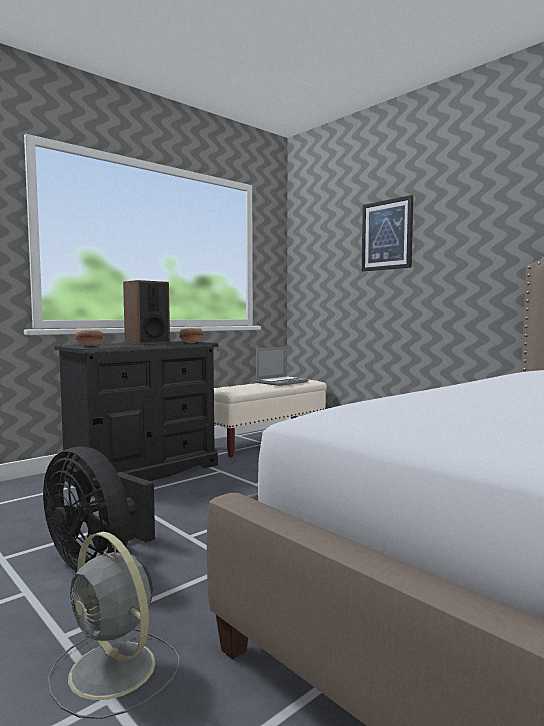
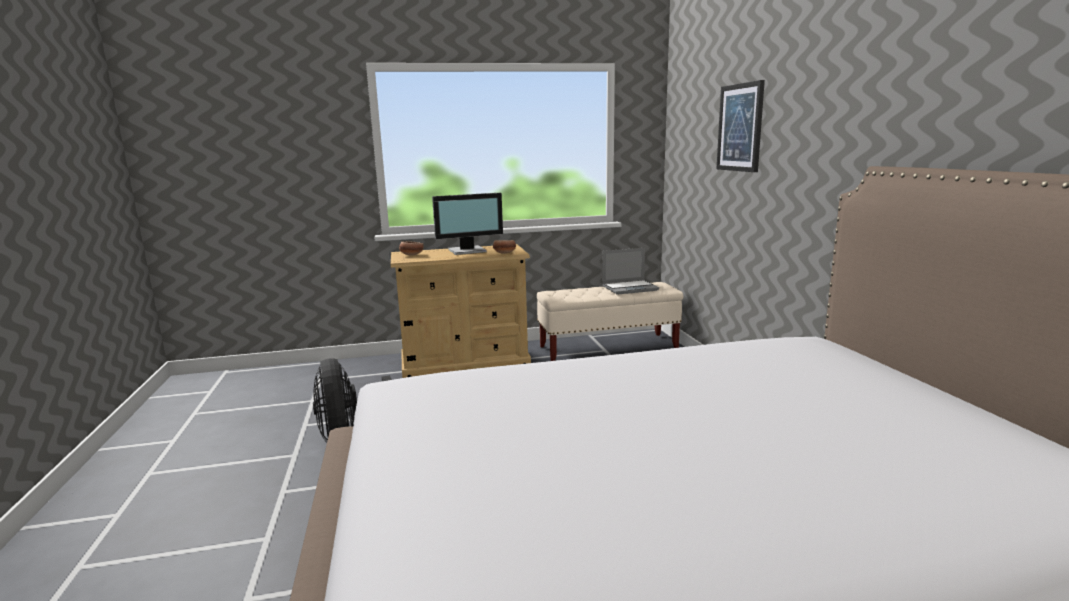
camera: 30 degrees right, 10 degrees up
(115, 671) = (285, 523): grey fan -> none
(143, 471) = (465, 365): black dresser -> beige dresser
(147, 343) = (468, 251): speaker -> monitor

